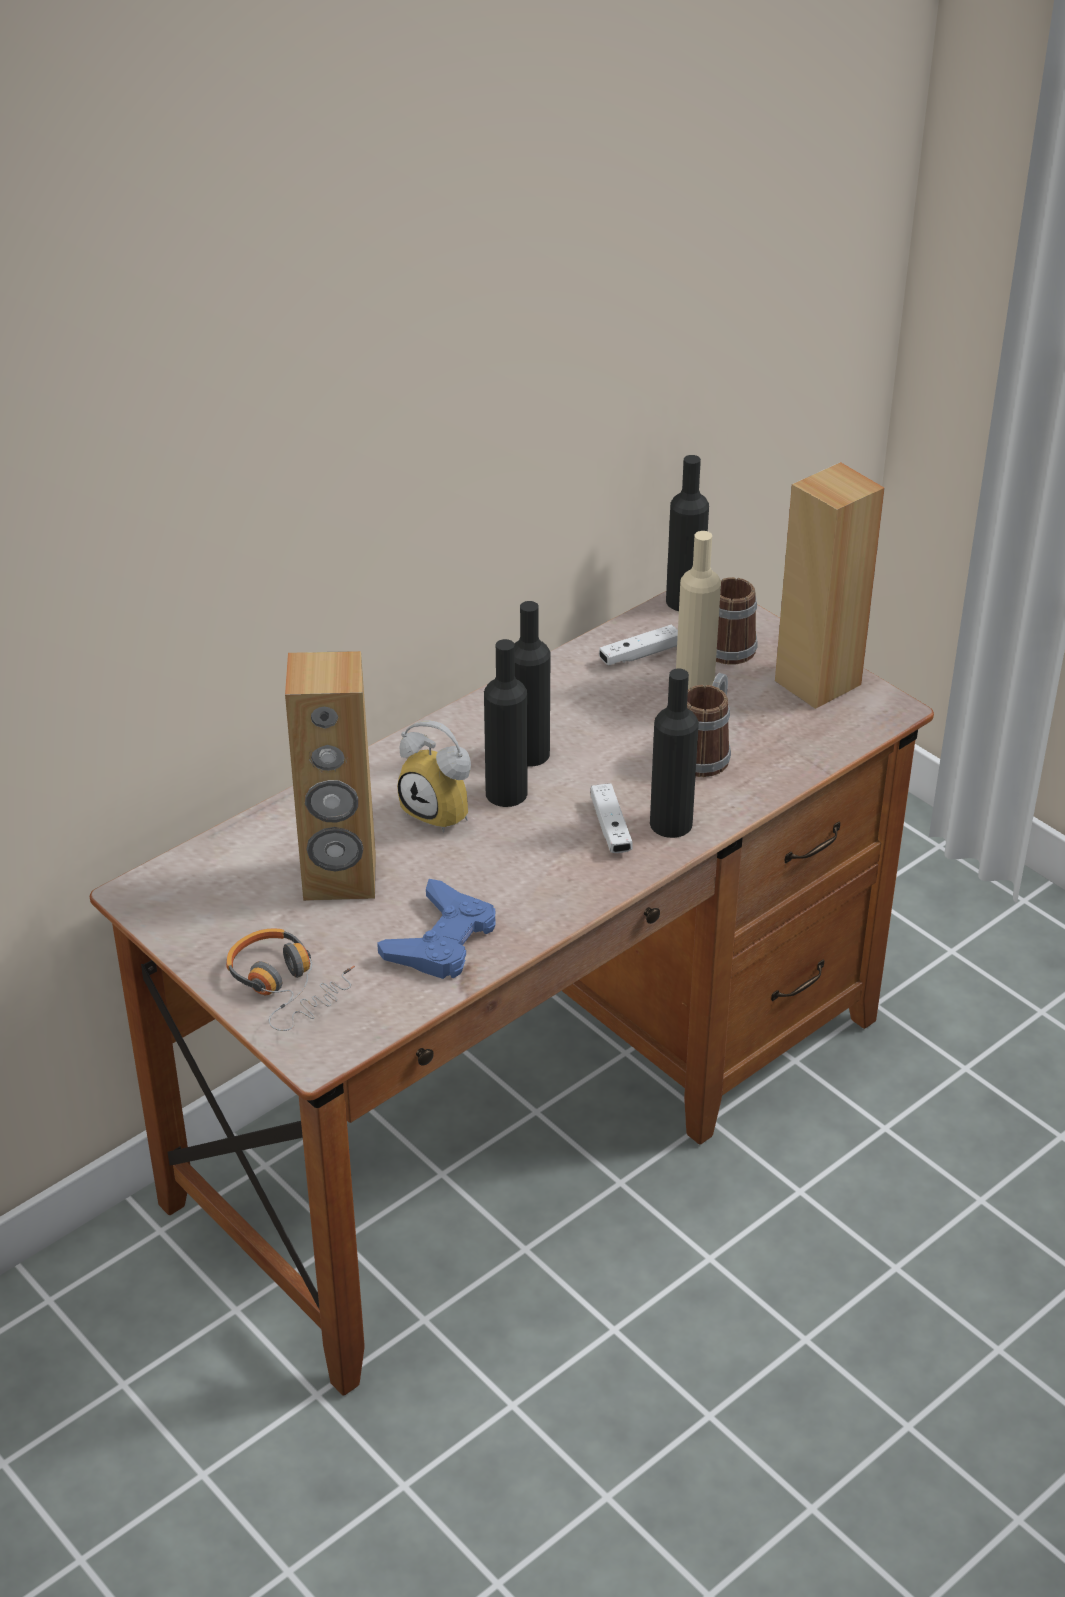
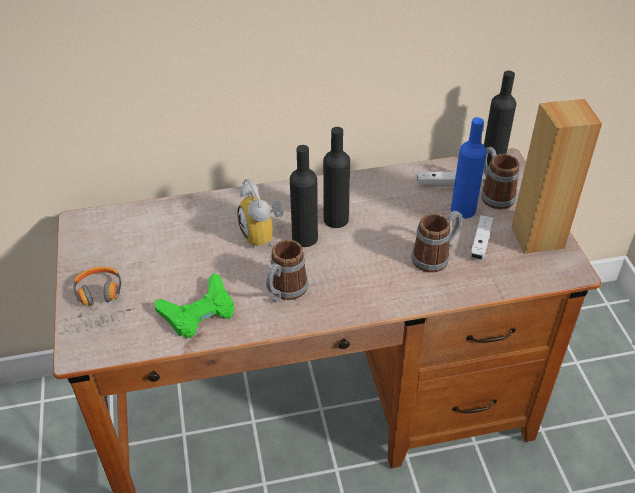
camera: 30 degrees right, 5 degrees up
(339, 878) = (179, 253): brown speaker -> none
(441, 940) = (199, 312): blue game controller -> green game controller
(539, 871) = (285, 292): none -> mug
(610, 828) = (345, 281): white game controller -> white game controller (480, 243)
(671, 823) = (381, 293): black bottle -> none
(695, 680) = (463, 210): beige bottle -> blue bottle

